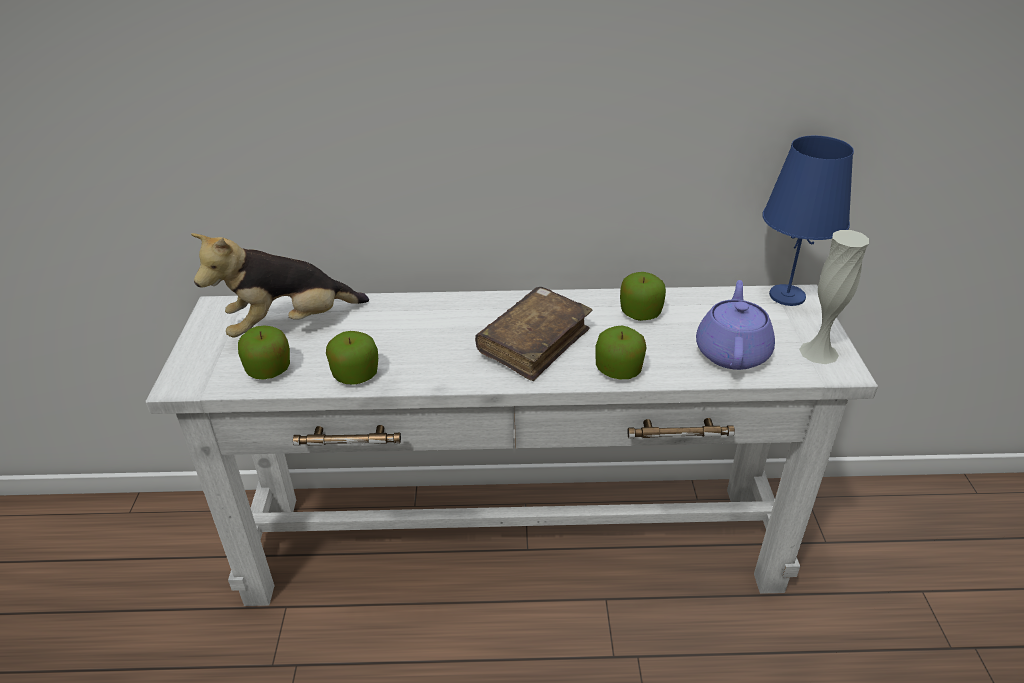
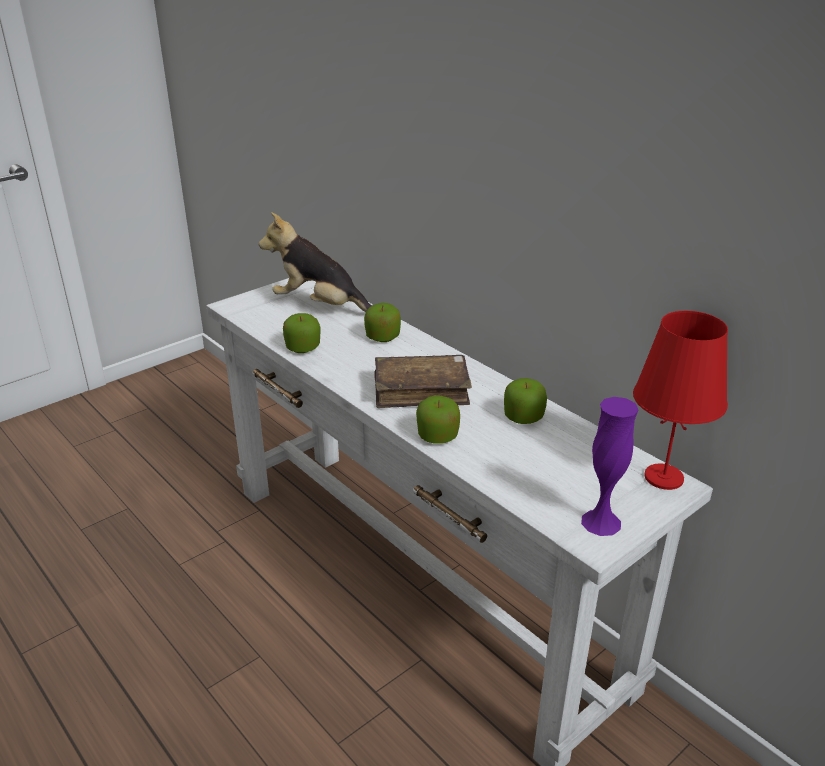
camera: 50 degrees right, 5 degrees down
(268, 370) = (273, 321): apple -> apple (382, 337)
(732, 352) = (535, 478): purple teapot -> none
(786, 296) = (663, 477): blue table lamp -> red table lamp
(818, 352) = (601, 522): white vase -> purple vase

